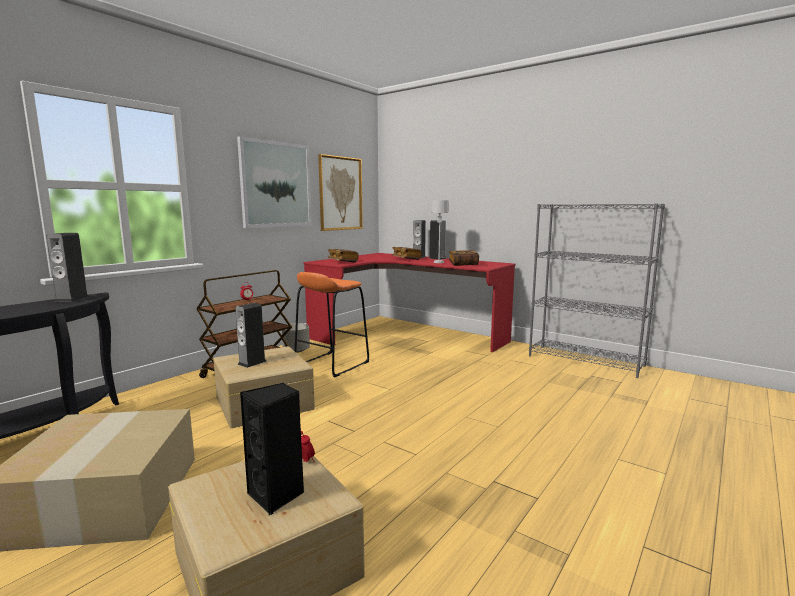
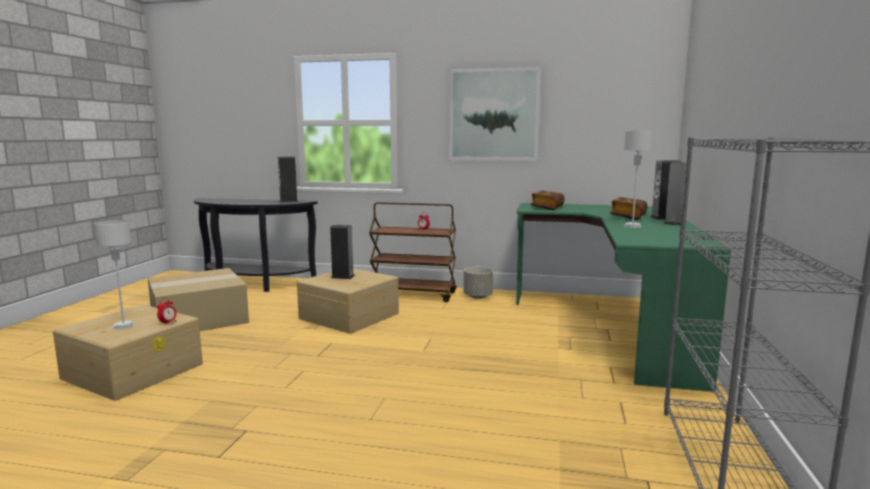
camera: 65 degrees right, 0 degrees up
(277, 495) = (123, 326): black speaker -> grey table lamp
(332, 364) = (461, 315): orange stool -> none
(340, 193) = (596, 122): picture -> none
(405, 334) = (613, 324): red desk -> green desk
(463, 264) = (639, 233): book -> none

